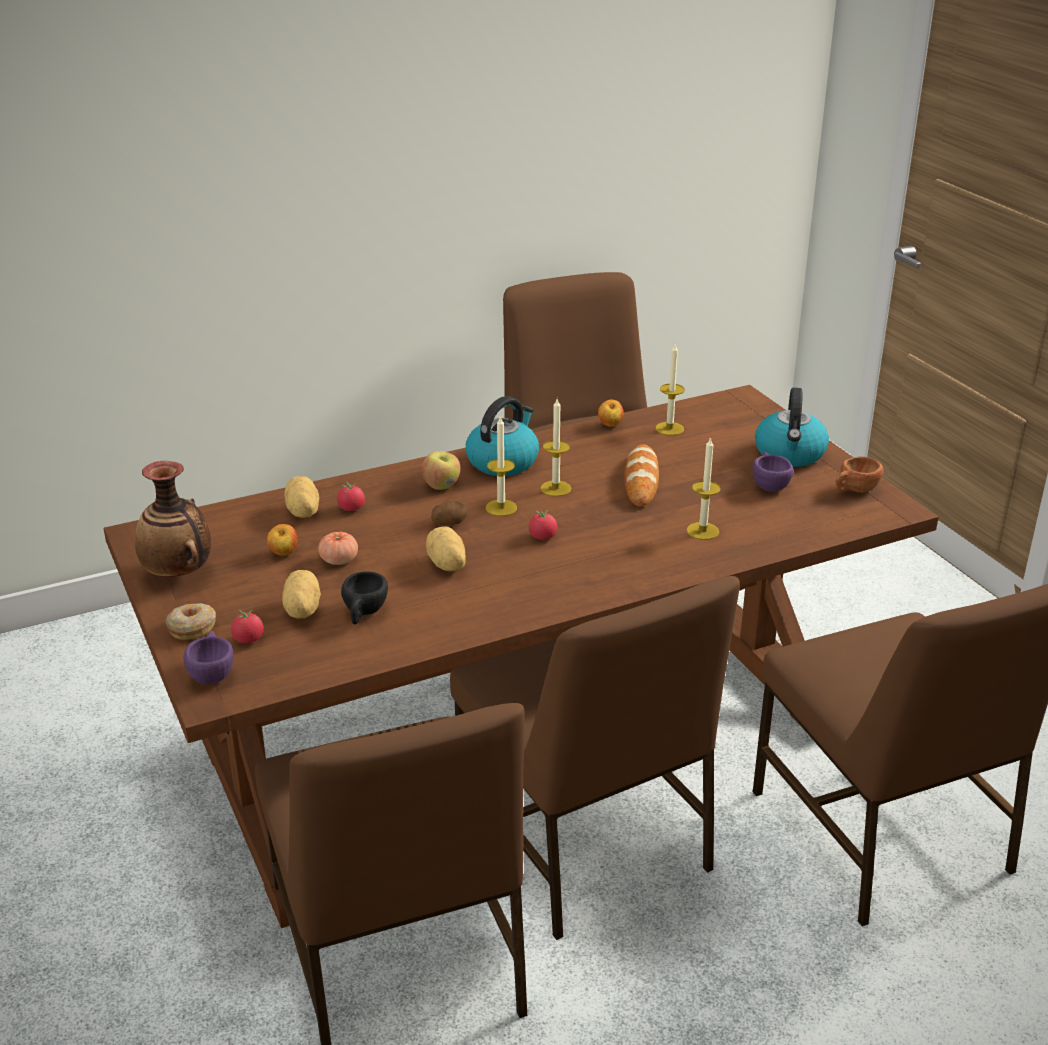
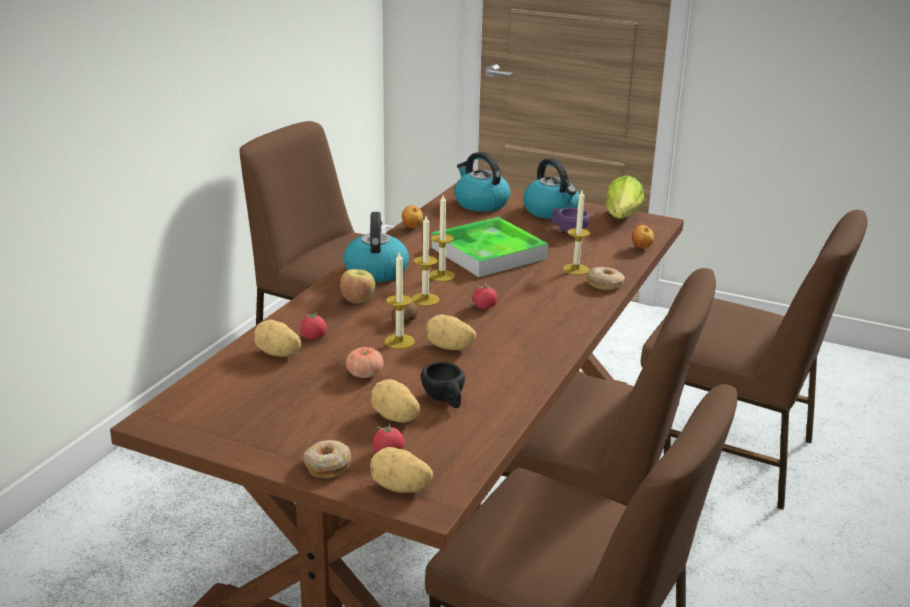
camera: 40 degrees left, 5 degrees down
(179, 573) = (246, 434): vase -> none
(212, 672) = (400, 488): purple cup -> potato
(283, 554) = (313, 386): apple -> apple (641, 248)
(641, 480) = (488, 253): bread -> tray
(669, 428) = (454, 218): candle -> candle (399, 341)
(706, 559) = (605, 284): none -> donut
(725, 420) = (480, 203): none -> kettle
(854, 490) = (619, 220): brown cup -> lettuce

